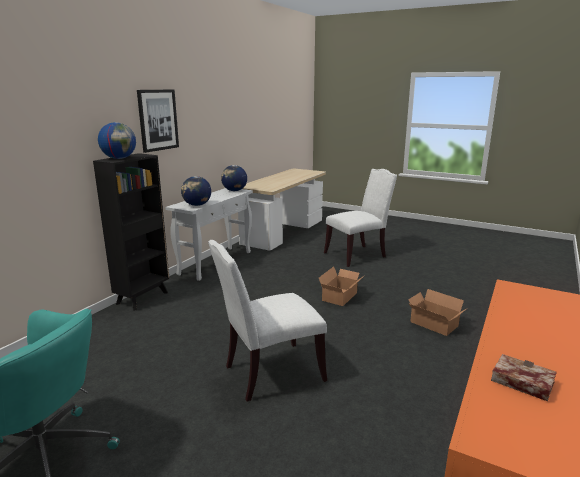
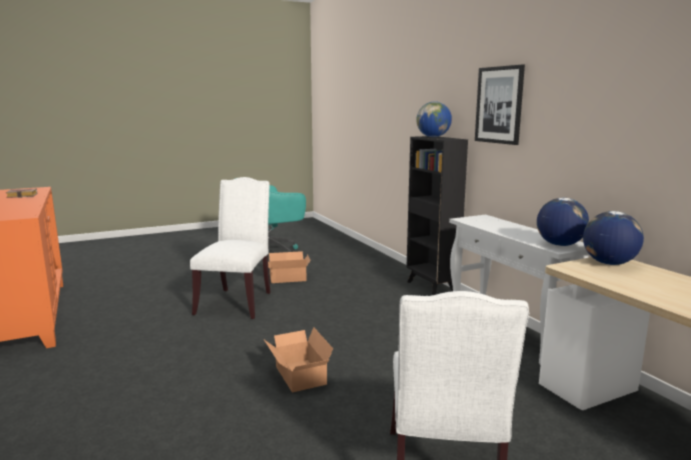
camera: 125 degrees right, 5 degrees down
(197, 205) = (476, 222): globe -> globe (608, 263)
(434, 325) = (140, 403): cardboard box -> cardboard box (286, 277)

